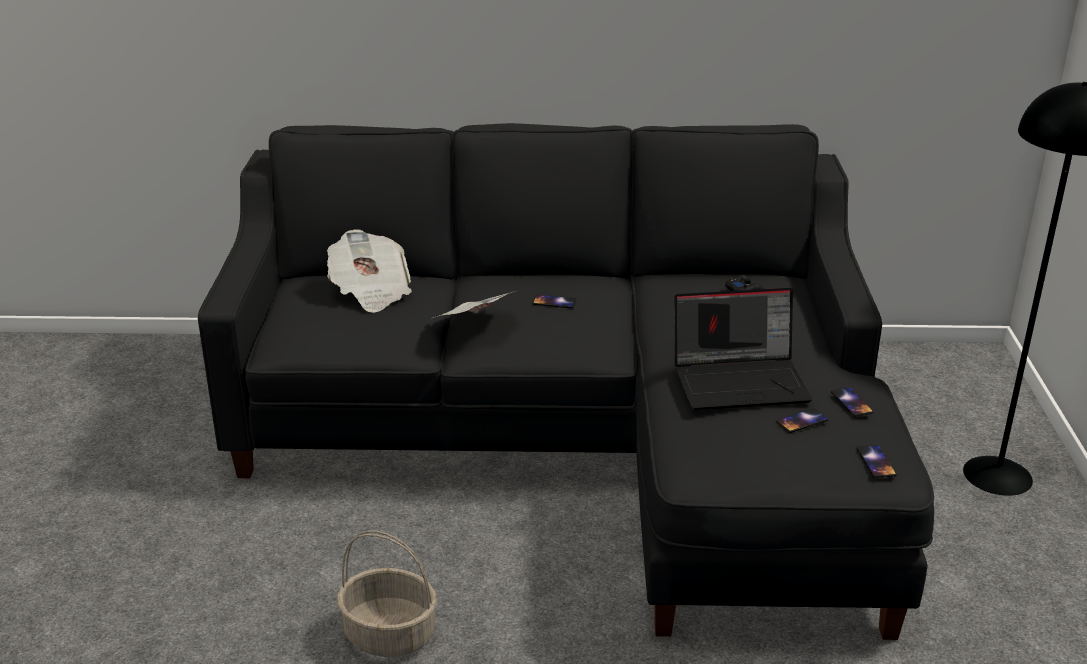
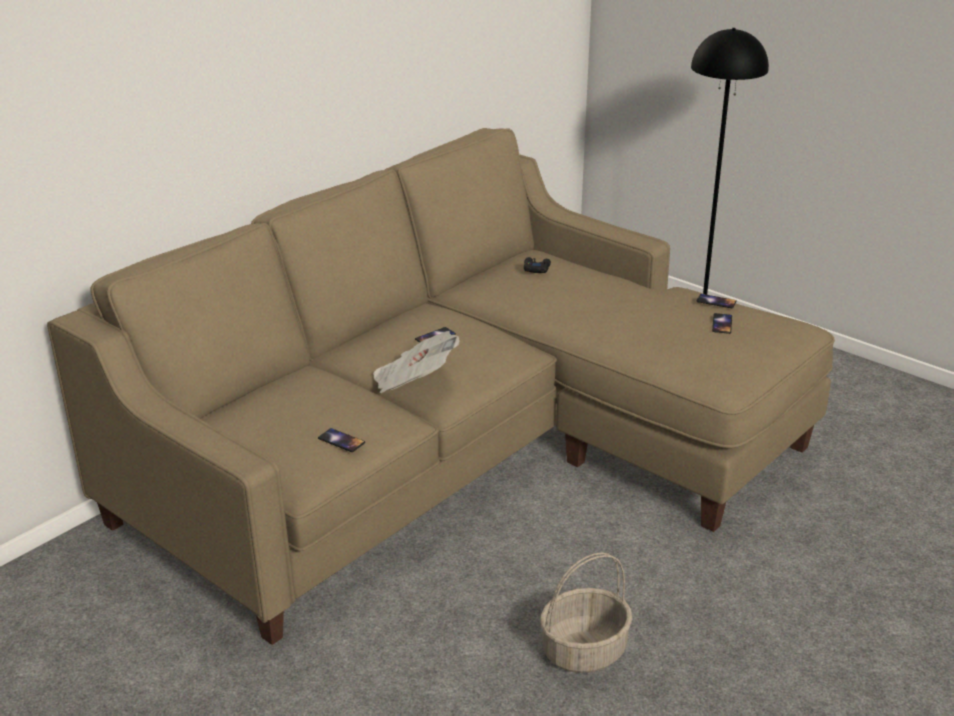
camera: 50 degrees left, 0 degrees up
(371, 292) = (289, 401): newspaper -> none
(582, 440) = (464, 452): black sofa -> beige sofa
(741, 380) = (649, 320): laptop -> none
(876, 462) = (788, 325): phone -> phone (341, 440)

